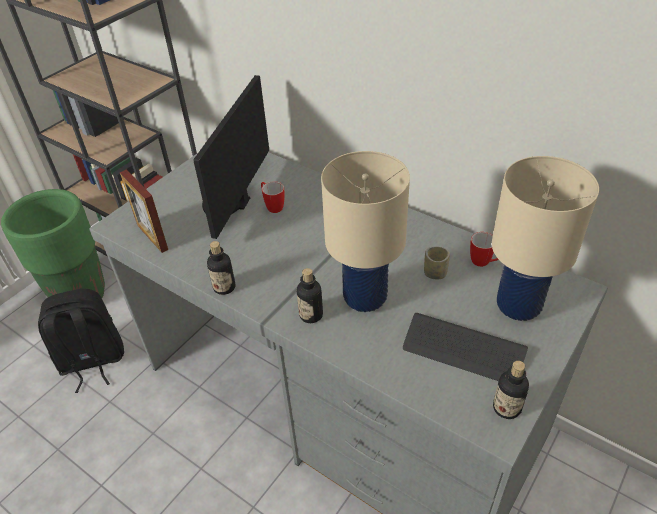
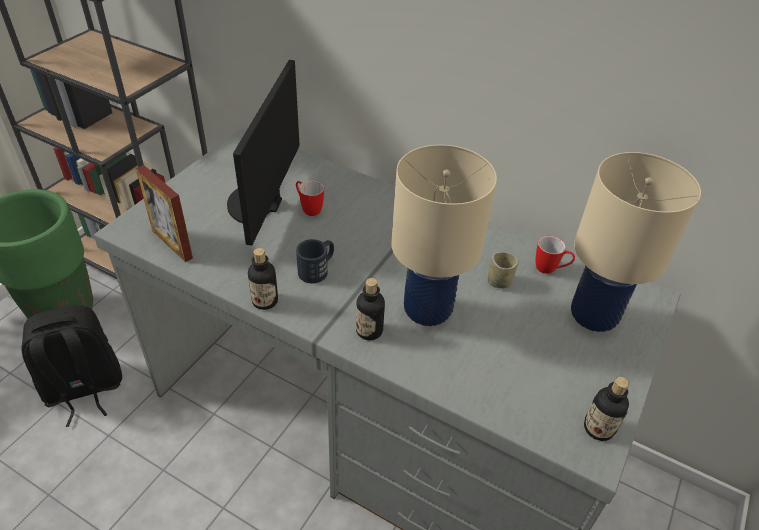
camera: 10 degrees left, 0 degrees up
(273, 260) = (317, 269): none -> black mug
(463, 350) = (542, 365): keyboard -> none

